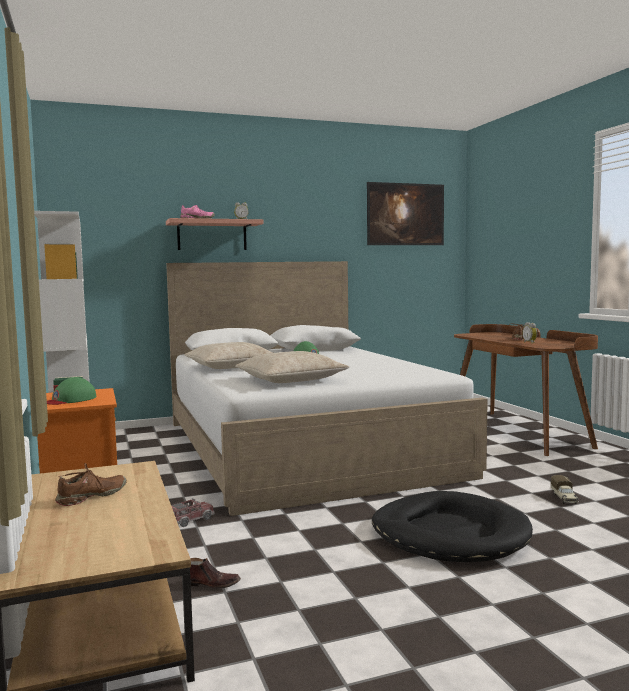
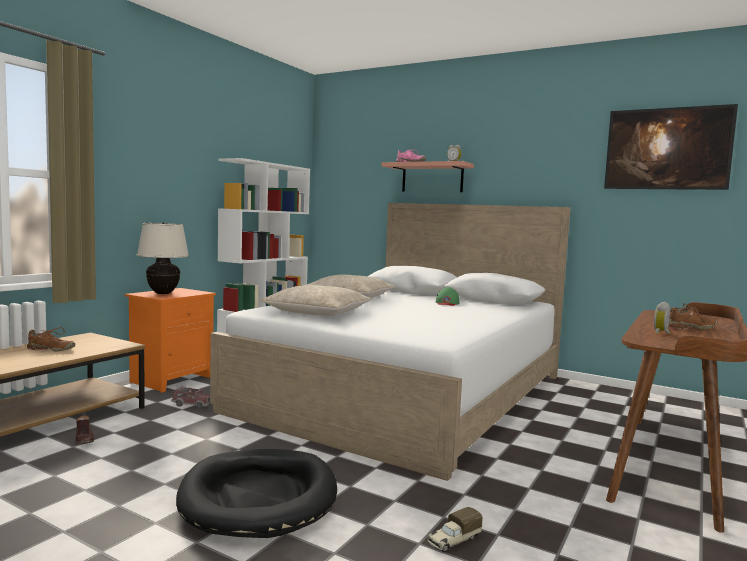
camera: 50 degrees right, 0 degrees up
(70, 400) = (163, 293): green cap -> beige table lamp

